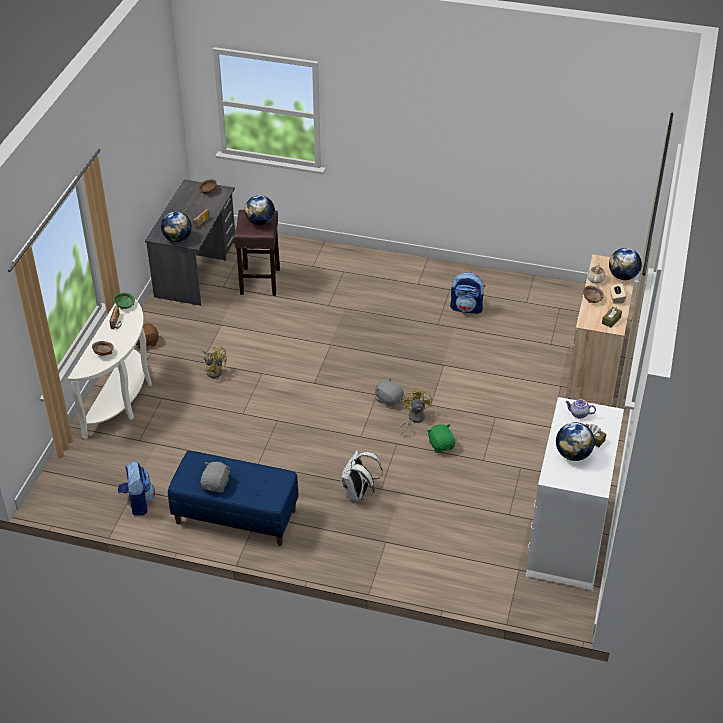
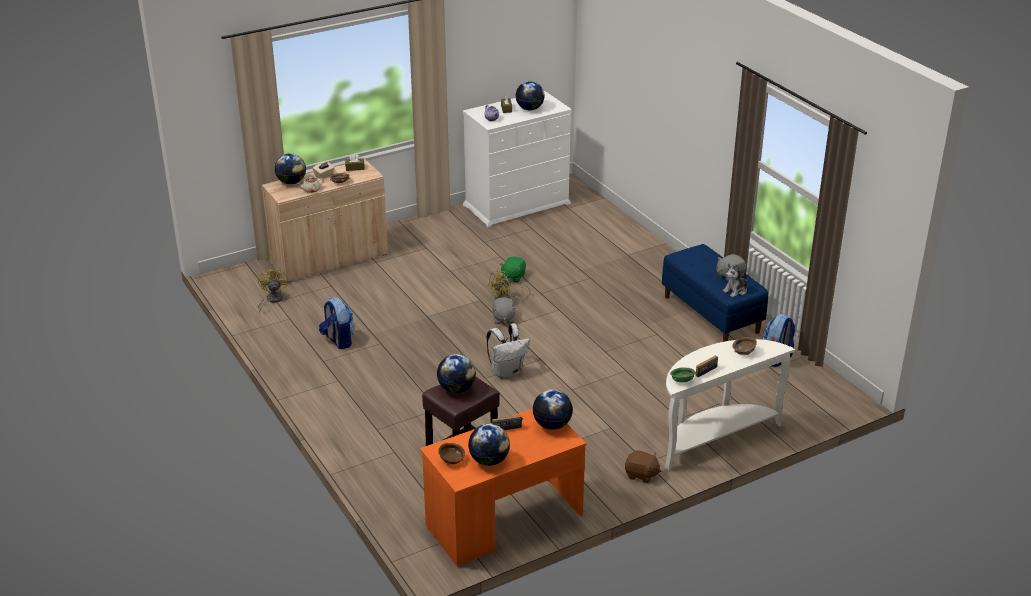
camera: 135 degrees left, 10 degrees down
(187, 201) = (489, 461): none -> globe
(194, 469) = (735, 291): none -> plush toy
(196, 269) = (504, 520): grey desk -> orange desk
(214, 370) = (608, 414): yellow fan -> yellow fan (271, 300)
(358, 493) = (609, 283): white backpack -> white backpack (507, 371)

